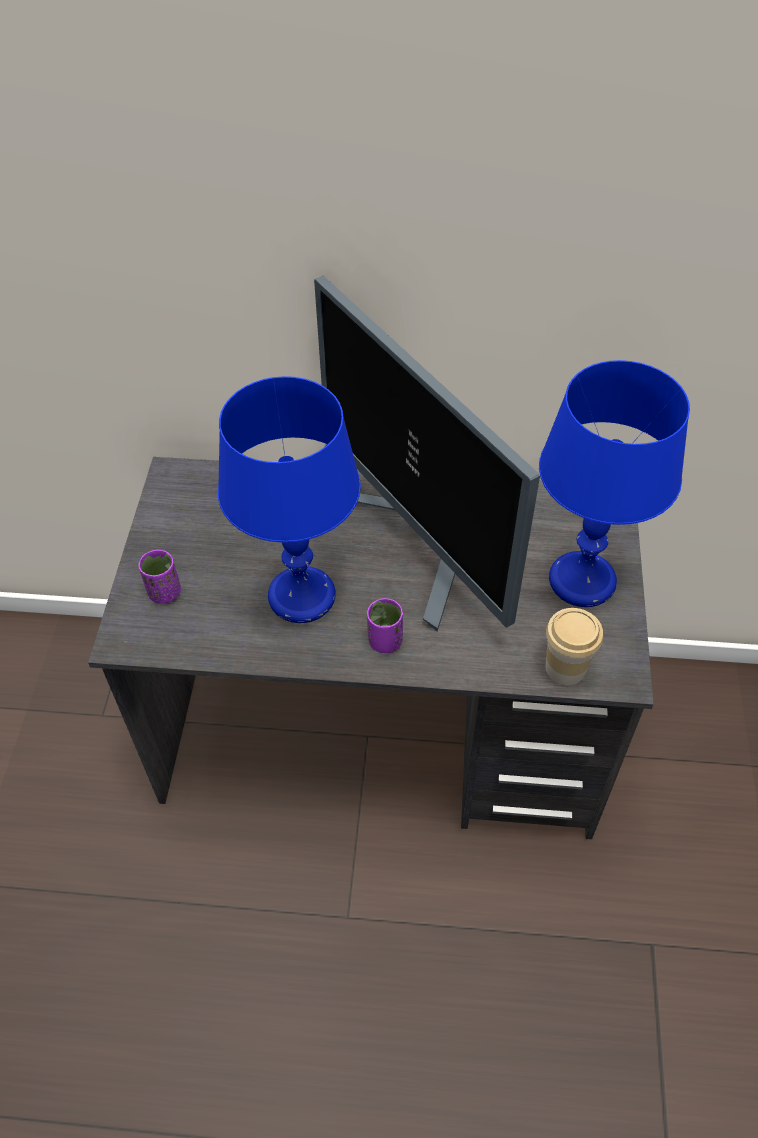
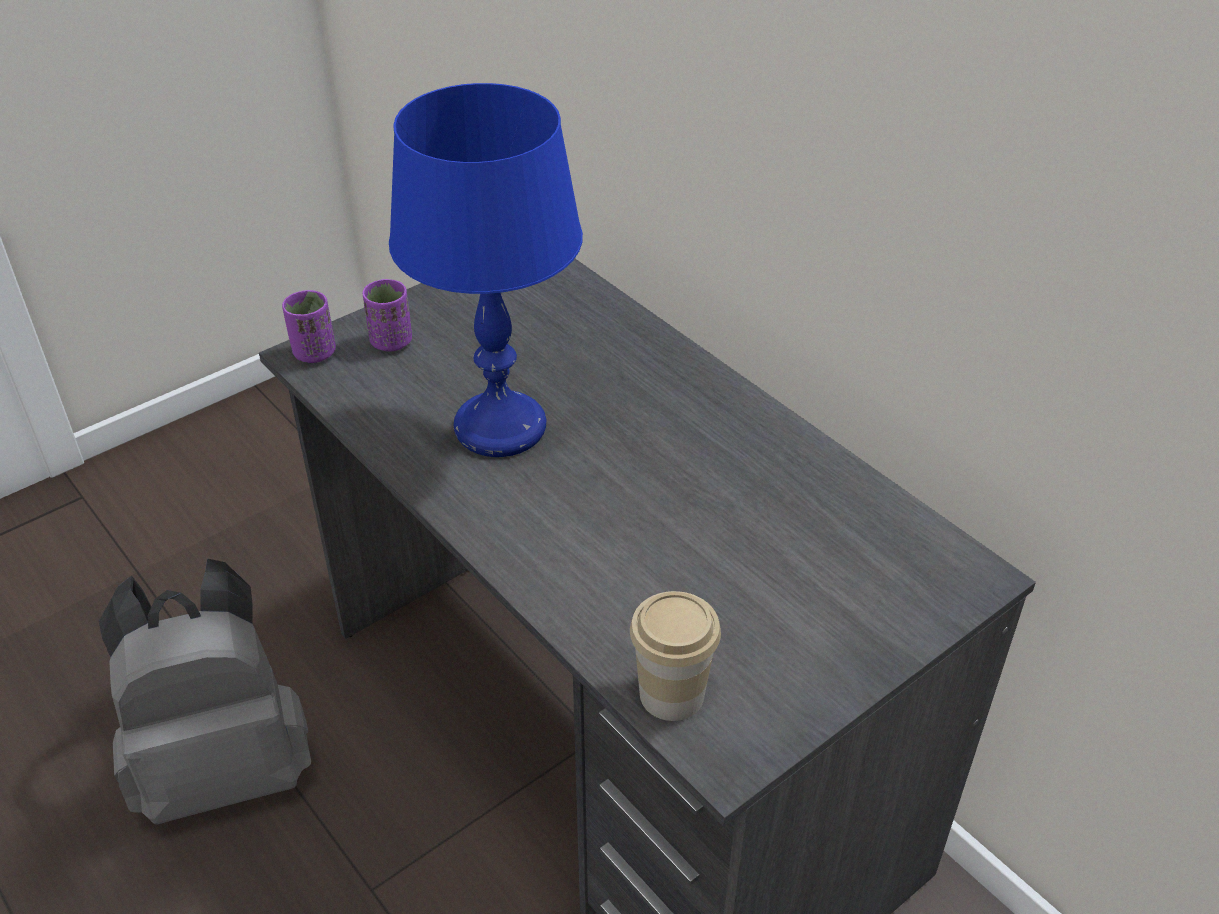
camera: 45 degrees right, 10 degrees down
(185, 936) = (225, 767): none -> grey backpack
(385, 641) = (520, 521): purple cup -> purple cup (314, 353)
(420, 544) = (683, 464): monitor -> none
(582, 582) = (818, 628): blue table lamp -> none

